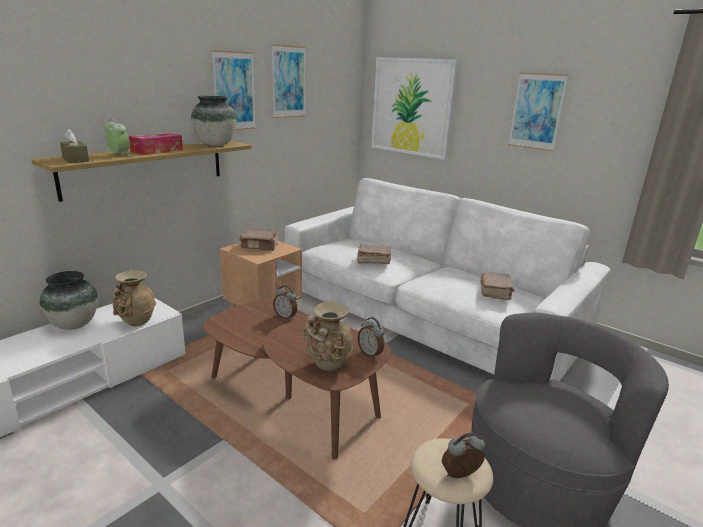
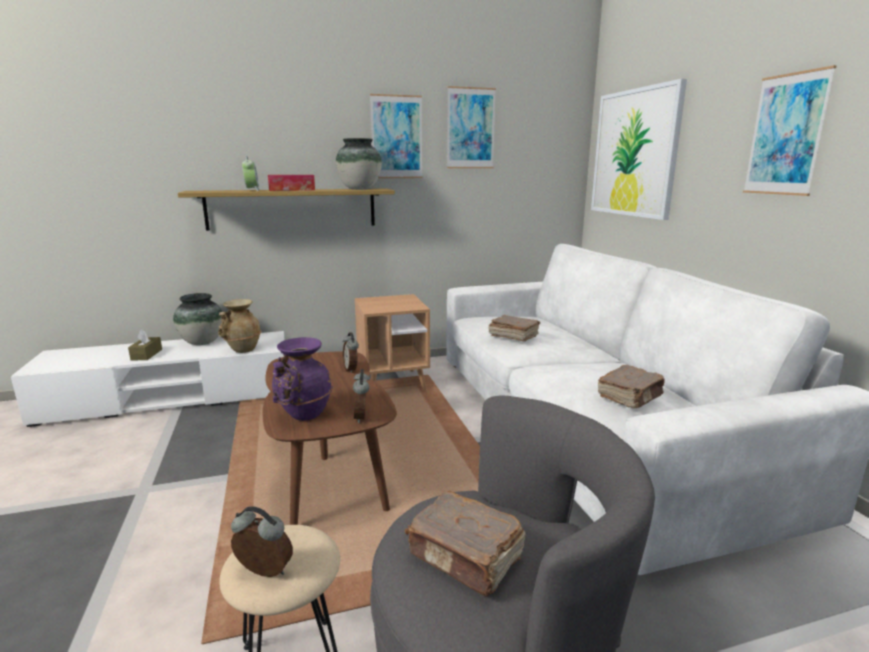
camera: 35 degrees right, 5 degrees down
(75, 159) = (211, 191): brown tissue box -> brown tissue box (146, 354)
(260, 246) = (392, 301): brown book -> brown book (466, 557)
(327, 365) = (303, 415): beige vase -> purple vase

